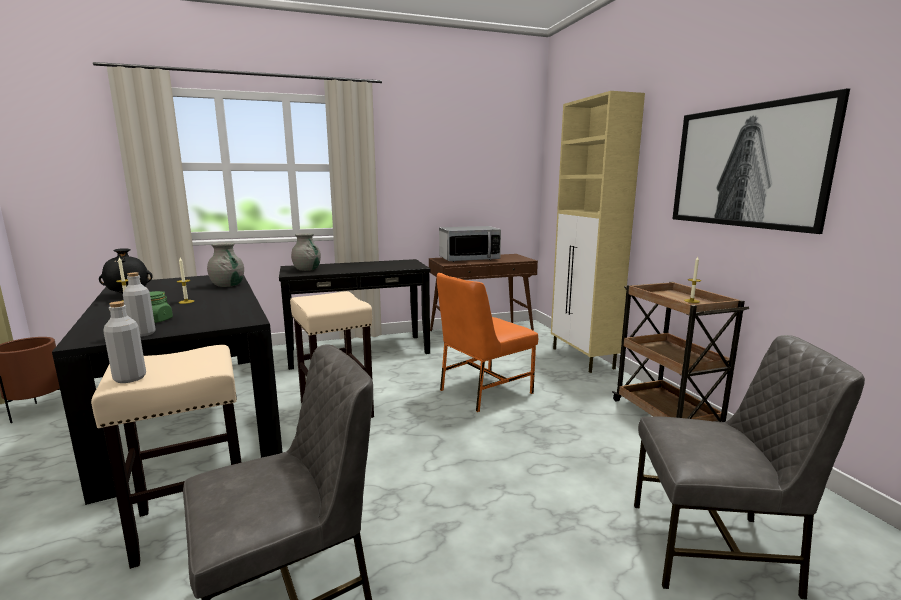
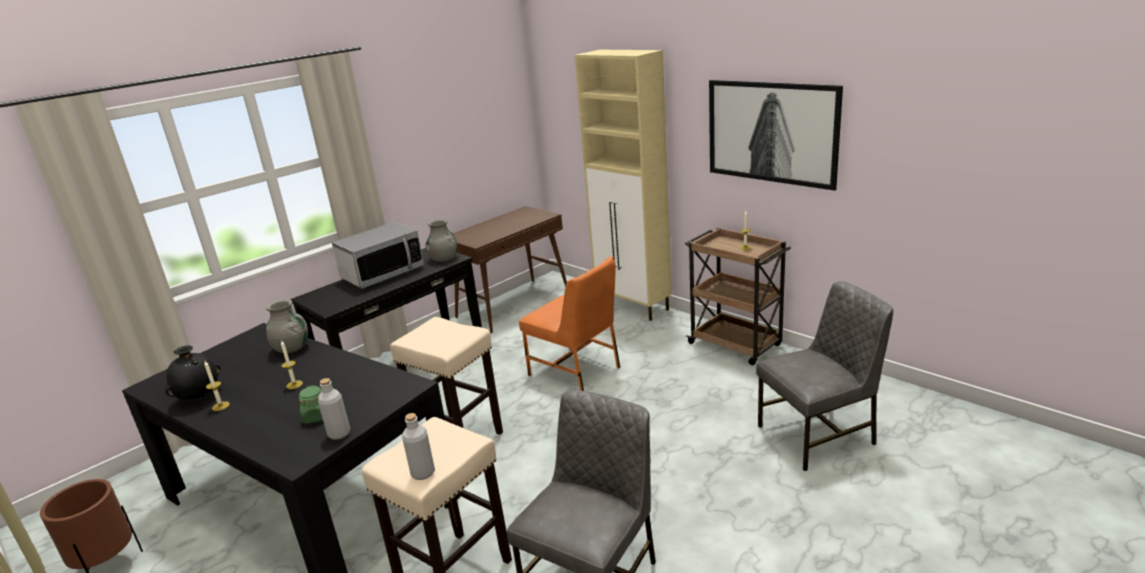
camera: 25 degrees left, 10 degrees up
(307, 269) = (337, 297): grey vase -> grey vase (444, 259)
(469, 259) = (489, 229): microwave -> microwave (383, 273)
(483, 391) = (576, 371): orange chair -> orange chair turned 75 degrees counterclockwise

